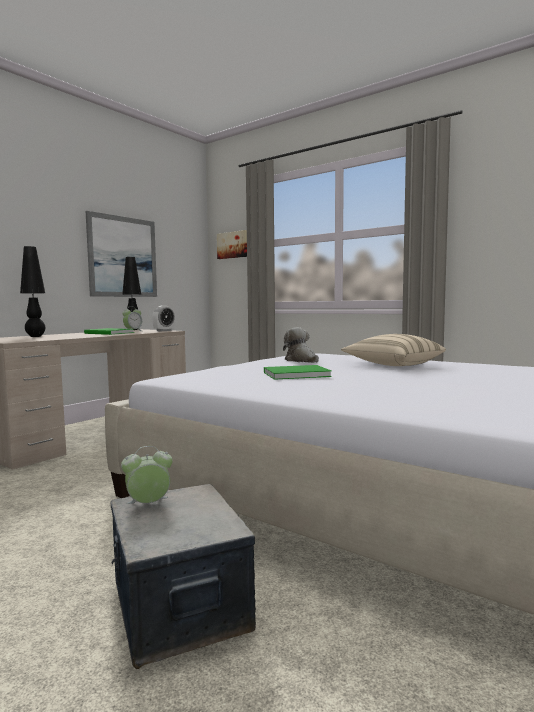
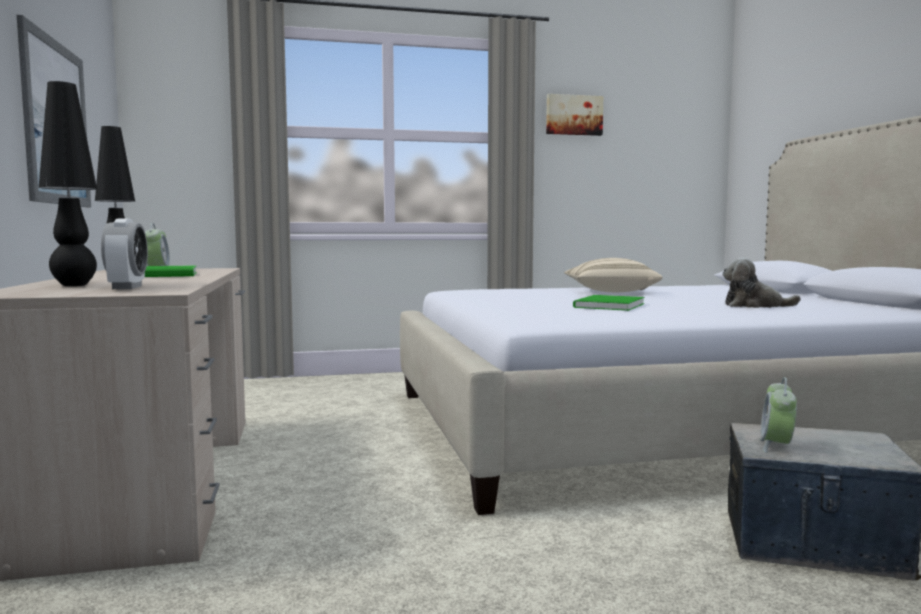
camera: 50 degrees left, 0 degrees up
(164, 331) = (210, 269): alarm clock -> alarm clock (127, 287)
(233, 245) = (186, 124): picture -> picture (573, 115)
(301, 360) = (514, 296): plush toy -> plush toy (754, 306)

